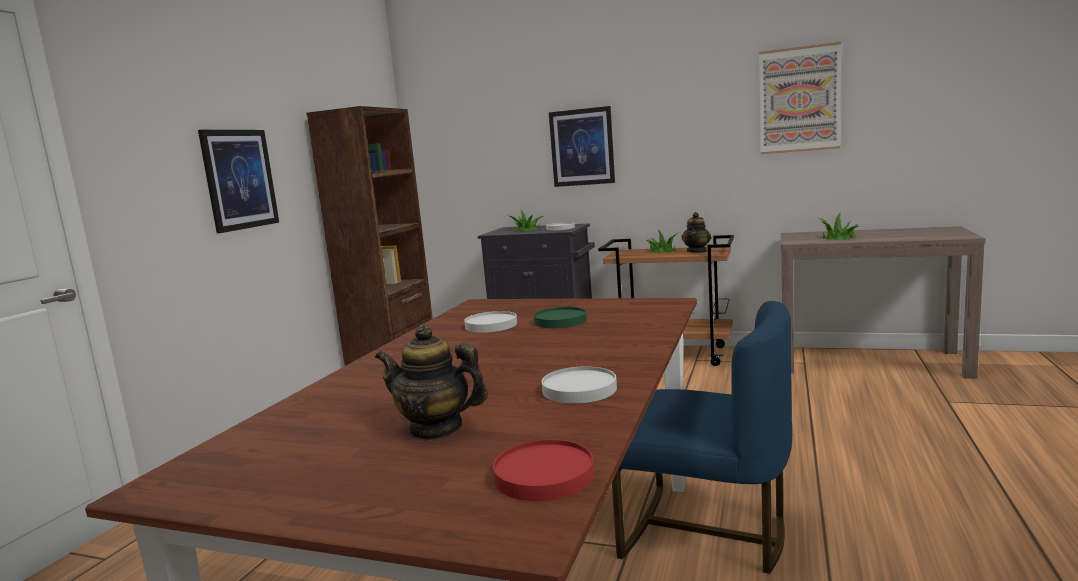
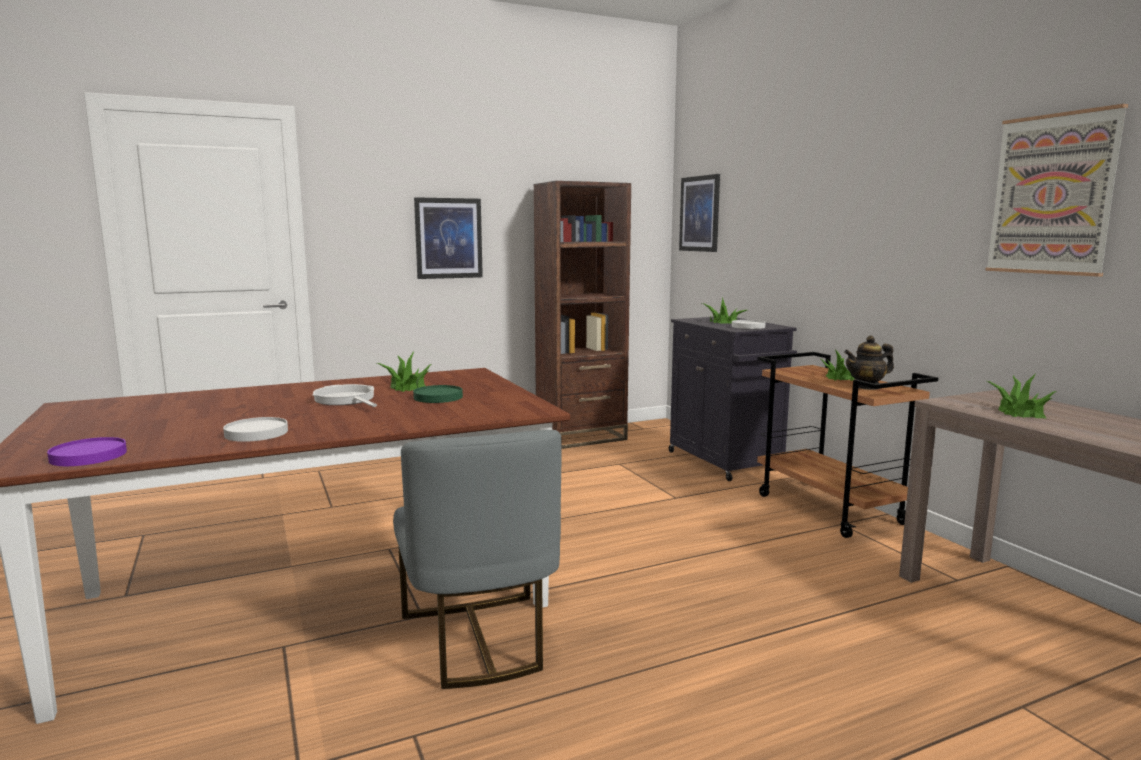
camera: 45 degrees right, 0 degrees up
(436, 429) = (162, 423): teapot -> none
(491, 325) = (408, 386): white plate -> potted plant
(498, 348) = (346, 400): none -> frying pan
(543, 475) = (88, 456): red plate -> purple plate
(582, 147) = (802, 236): picture -> picture (700, 214)
(705, 533) = (478, 640): blue chair -> grey chair

